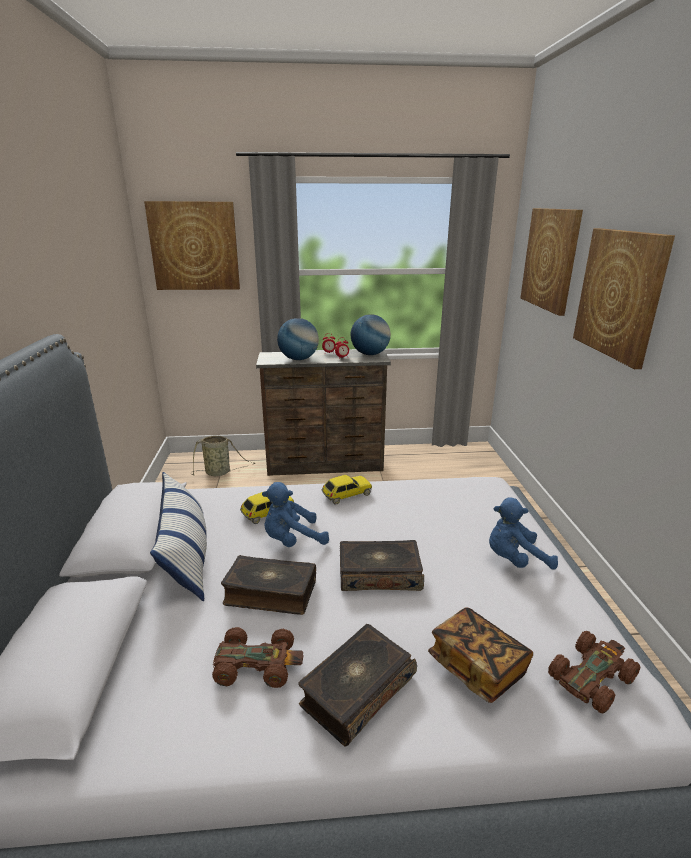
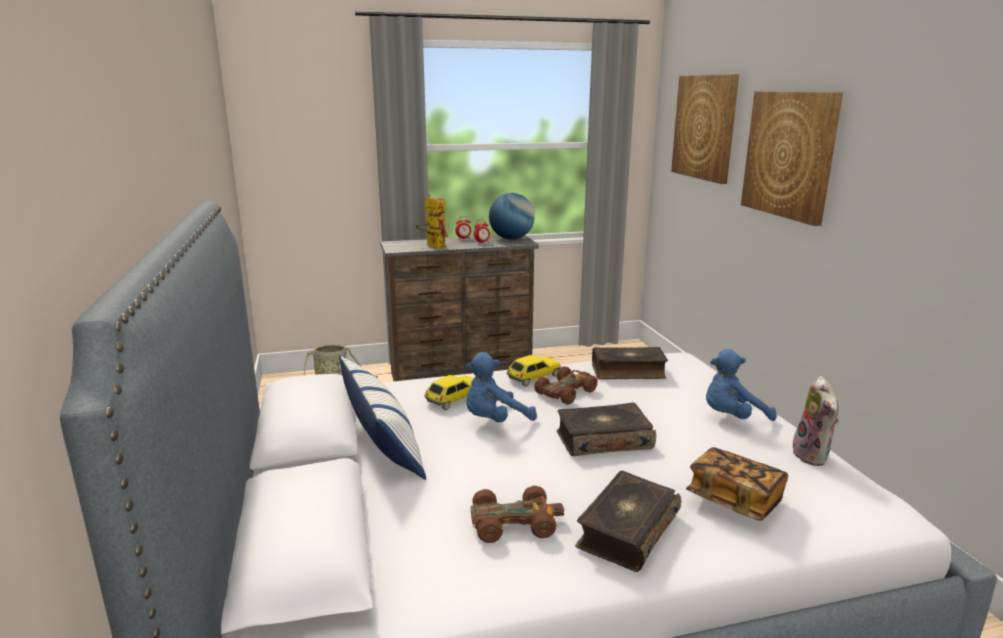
camera: 10 degrees left, 5 degrees down
(194, 246) = (300, 118): picture -> none
(270, 593) = (496, 465): book -> book (628, 371)
(298, 359) = (432, 246): globe -> toy robot
(581, 618) = (813, 456): none -> plush toy
(591, 676) = (841, 496): brown toy car -> brown toy car (566, 392)

